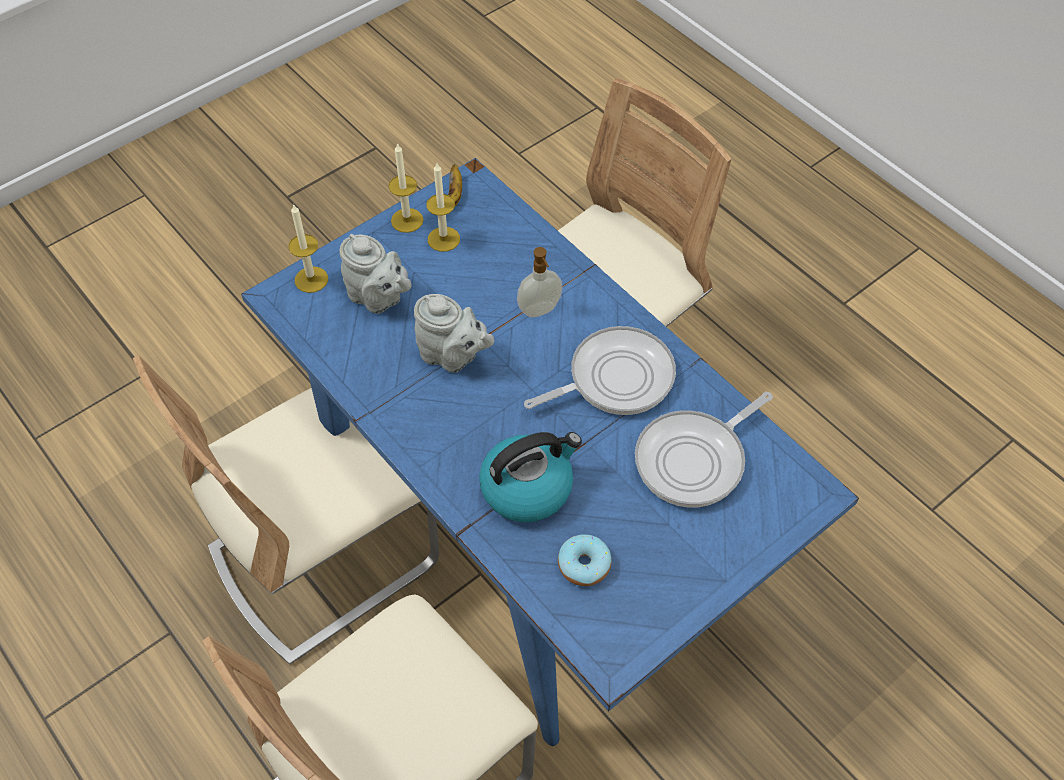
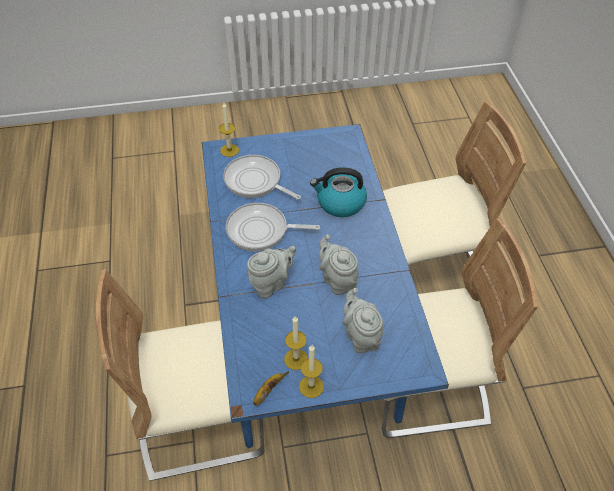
camera: 150 degrees left, 5 degrees down
(311, 279) = (397, 371): candle -> candle (229, 150)
(540, 310) = (271, 283): soap dispenser -> grey teapot
(584, 565) = (336, 166): donut -> none
(695, 459) = (255, 182): frying pan -> frying pan turned 135 degrees counterclockwise

